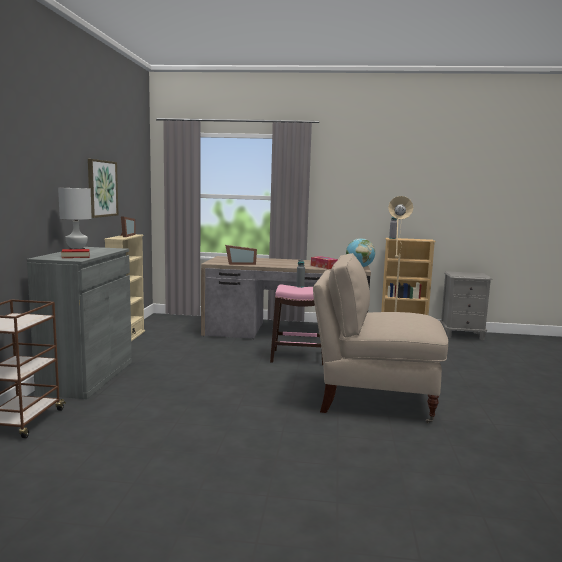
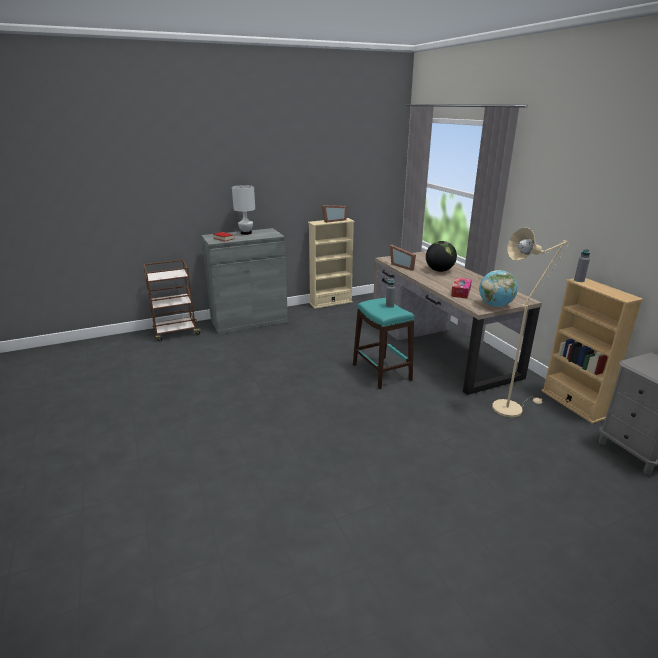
camera: 60 degrees right, 15 degrees up
(101, 188) = (309, 180): picture -> none
(270, 261) = (439, 270): none -> globe
(298, 357) = (381, 372): pink stool -> turquoise stool
(374, 399) = (325, 434): beige chair -> none

